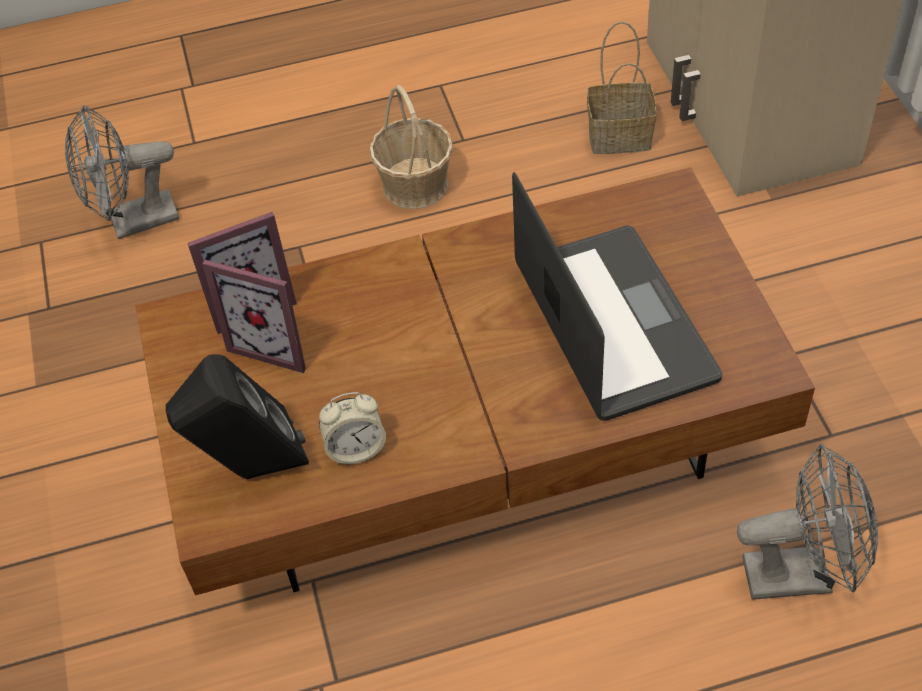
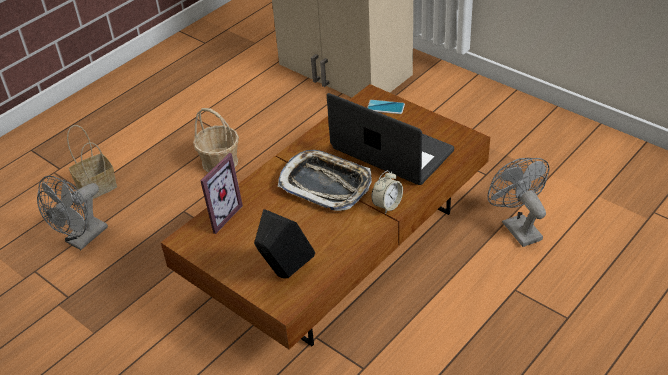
camera: 35 degrees left, 10 degrees down
(275, 343) = (247, 224): picture frame -> none
(356, 448) = (325, 244): alarm clock -> alarm clock (387, 205)
(451, 333) = (325, 184): none -> tray
(621, 135) = (300, 104): basket -> basket (97, 186)
(677, 229) = (385, 107): none -> phone
(800, 573) = (517, 227): grey fan -> grey fan turned 75 degrees counterclockwise

